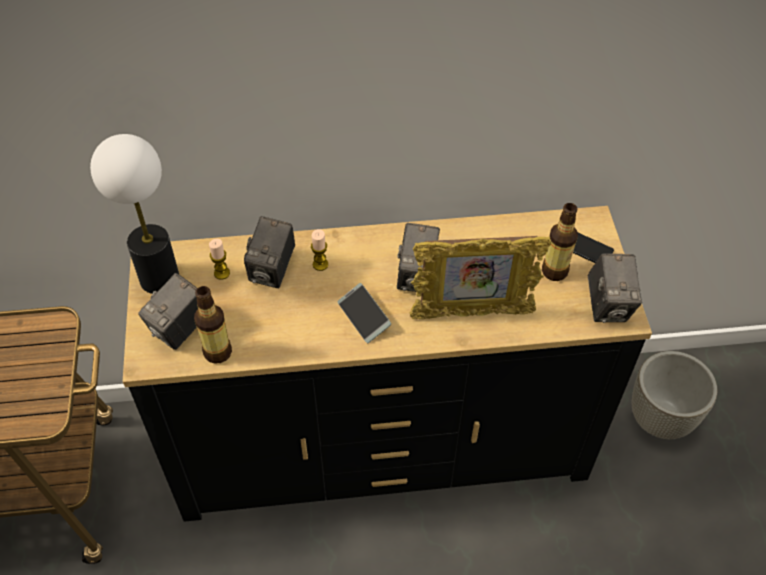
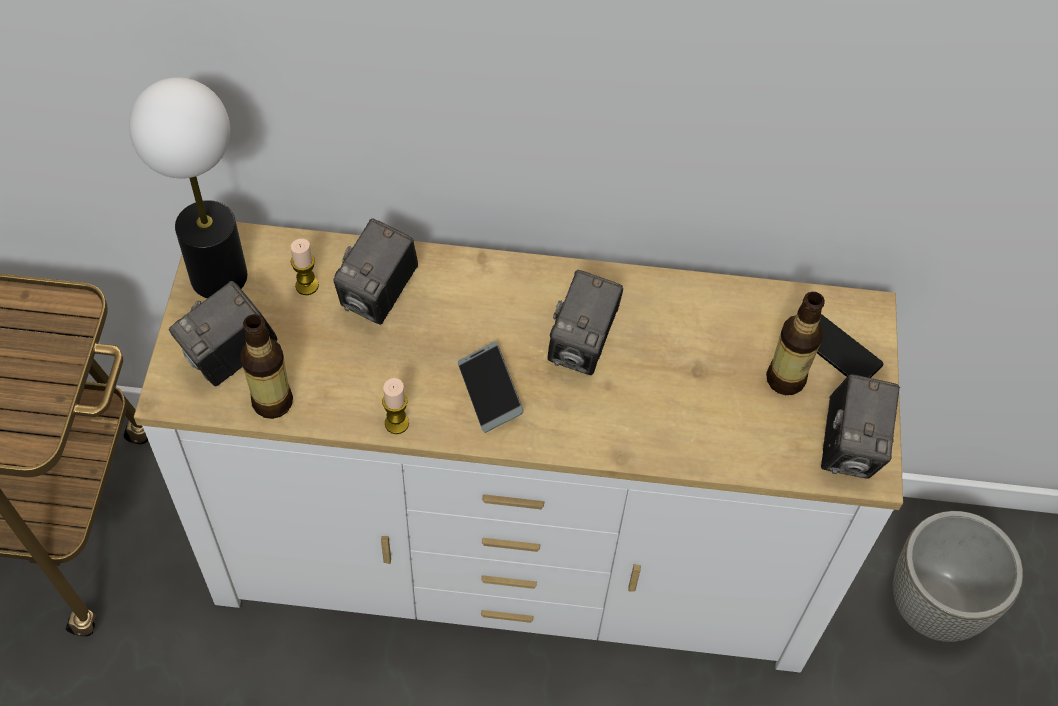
camera: 10 degrees right, 5 degrees up
(320, 264) = (448, 300): candle -> candle (396, 423)
(381, 441) = (516, 550): black dresser -> white dresser
(471, 314) = (645, 419): picture frame -> none

